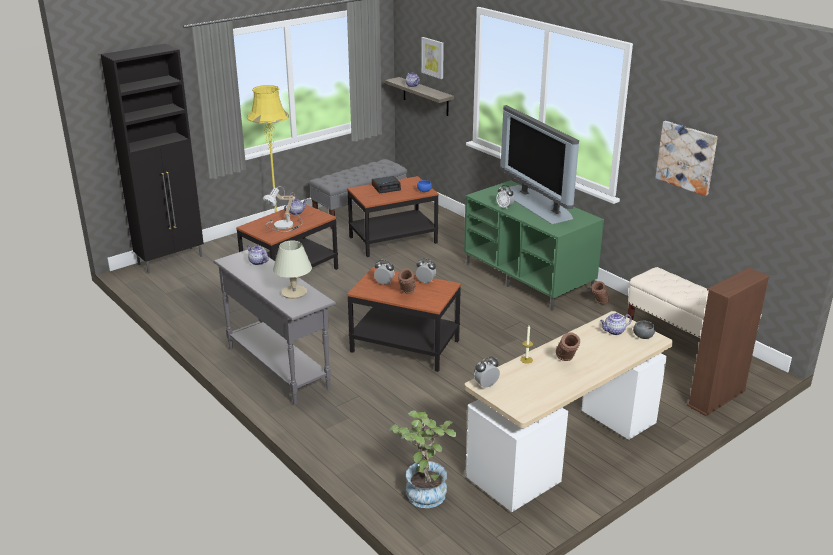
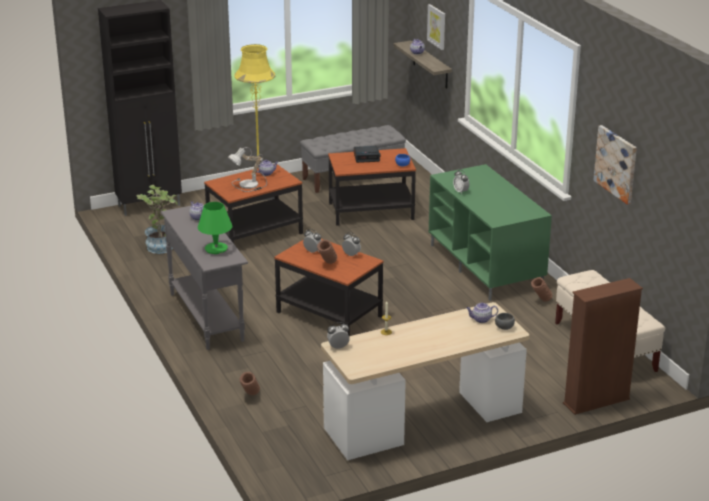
camera: 15 degrees right, 0 degrees up
(294, 293) = (216, 249): beige table lamp -> green table lamp
(424, 490) = (283, 433): potted plant -> potted plant (160, 245)
(536, 203) = (495, 191): television -> none
(566, 362) = (419, 339): brown vase -> brown vase (250, 396)

